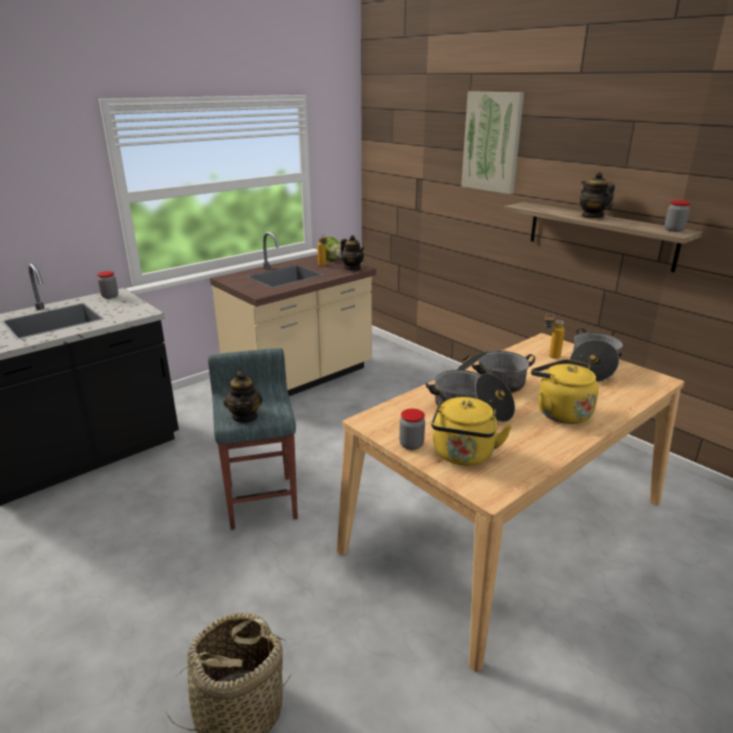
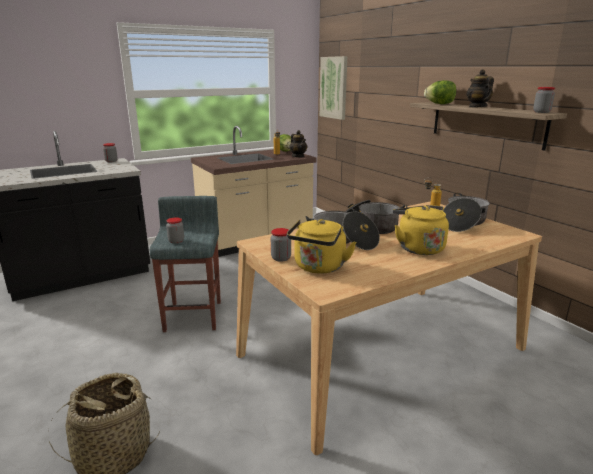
camera: 10 degrees right, 5 degrees down
(245, 416) = (176, 241): teapot -> jar
(492, 142) = (406, 57): picture -> picture (334, 87)
(542, 208) = (440, 104): none -> lettuce

